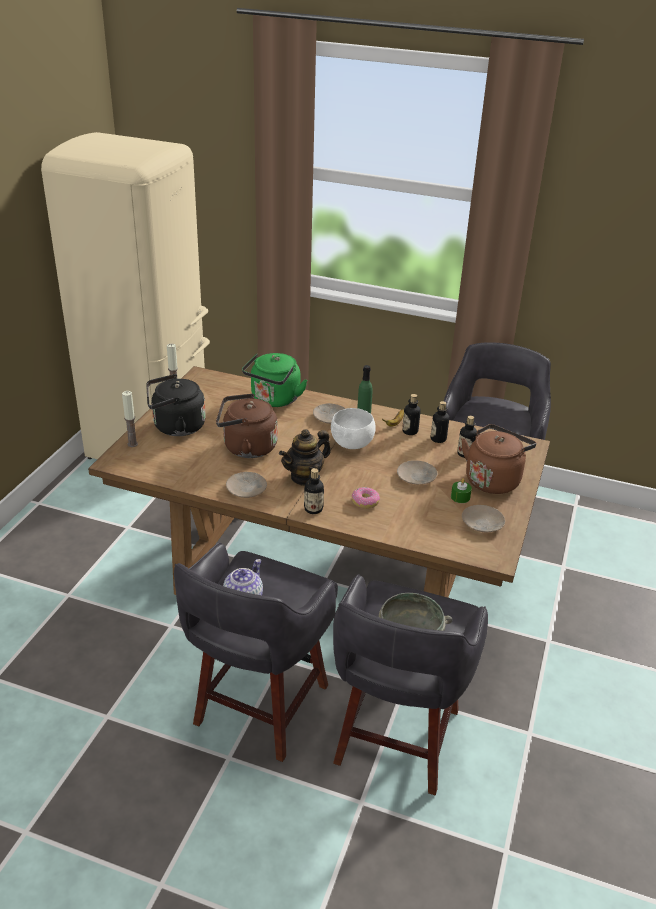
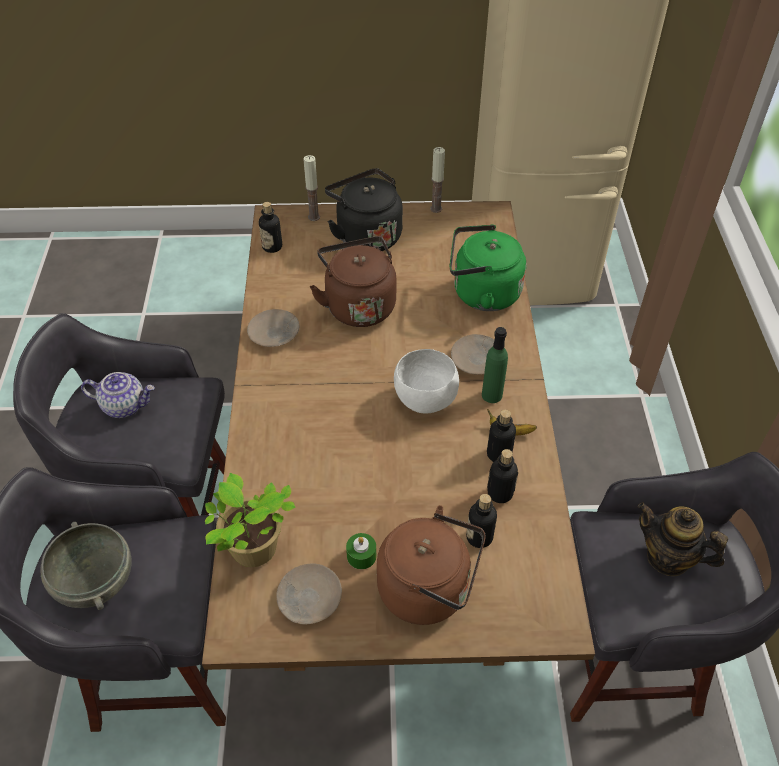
camera: 70 degrees right, 15 degrees up
(305, 477) = (325, 376): teapot -> teapot (668, 558)
(313, 509) = (262, 404): bottle -> bottle (272, 247)
(365, 502) = (299, 450): donut -> none
(417, 477) = (385, 492): beige plate -> none
(438, 538) = (253, 551): none -> potted plant

